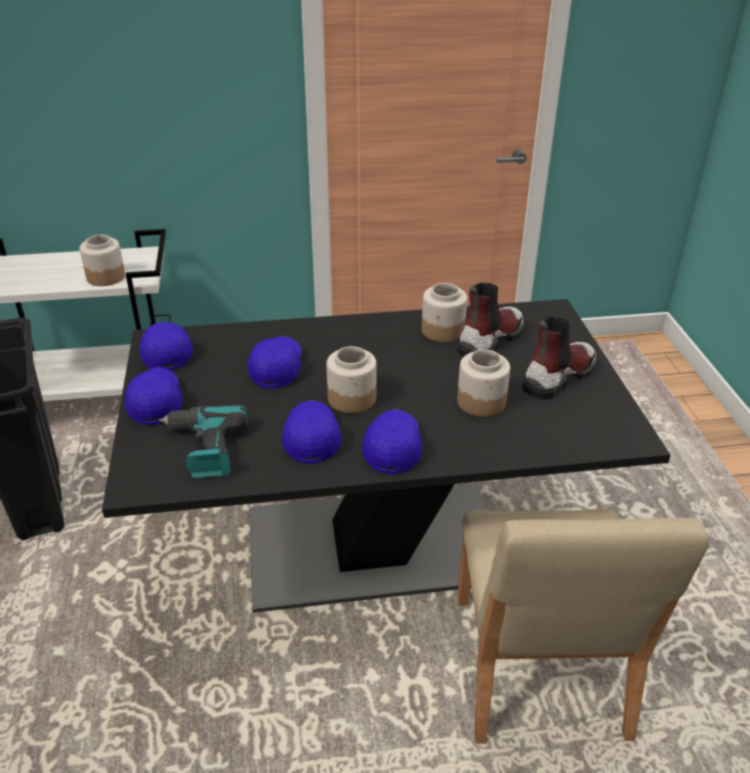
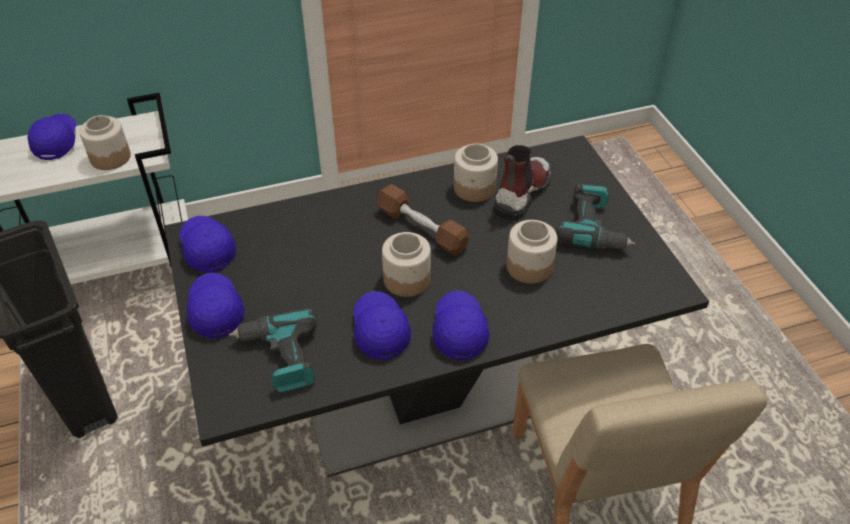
camera: 10 degrees left, 10 degrees up
(276, 368) = (324, 254): blue cap -> blue cap (56, 142)
(380, 358) = (422, 229): none -> brown dumbbell
(558, 377) = (593, 228): boot -> power drill

